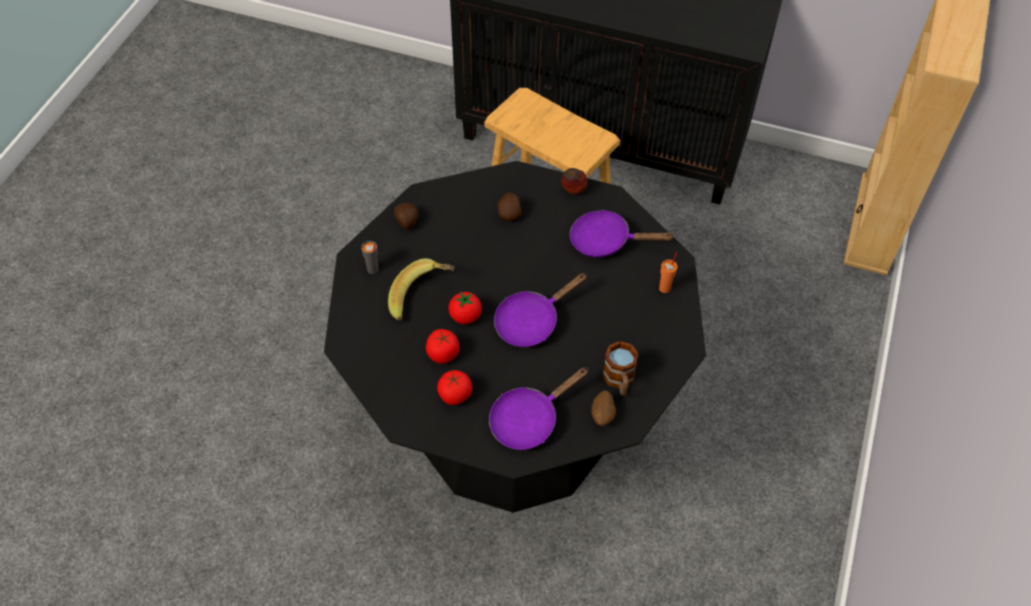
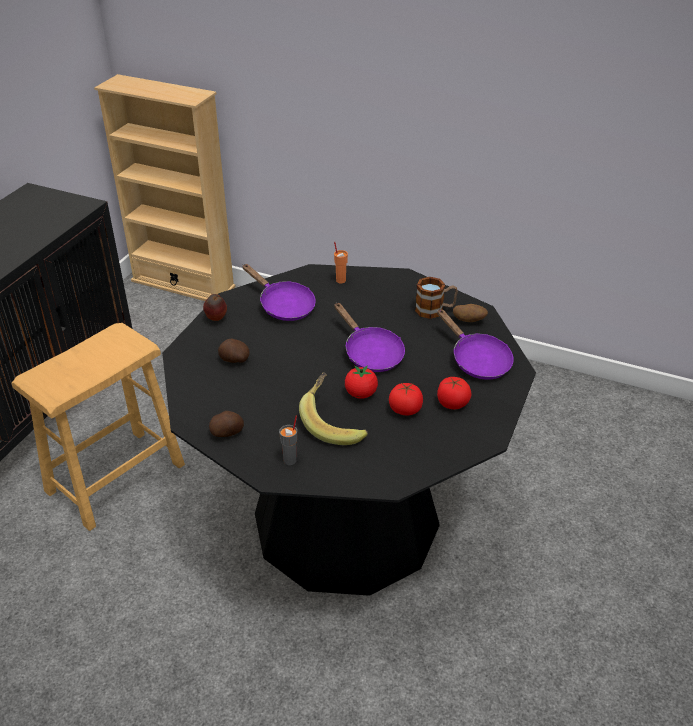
camera: 85 degrees left, 15 degrees down
(606, 241) = (283, 306): purple frying pan -> purple frying pan turned 60 degrees counterclockwise

